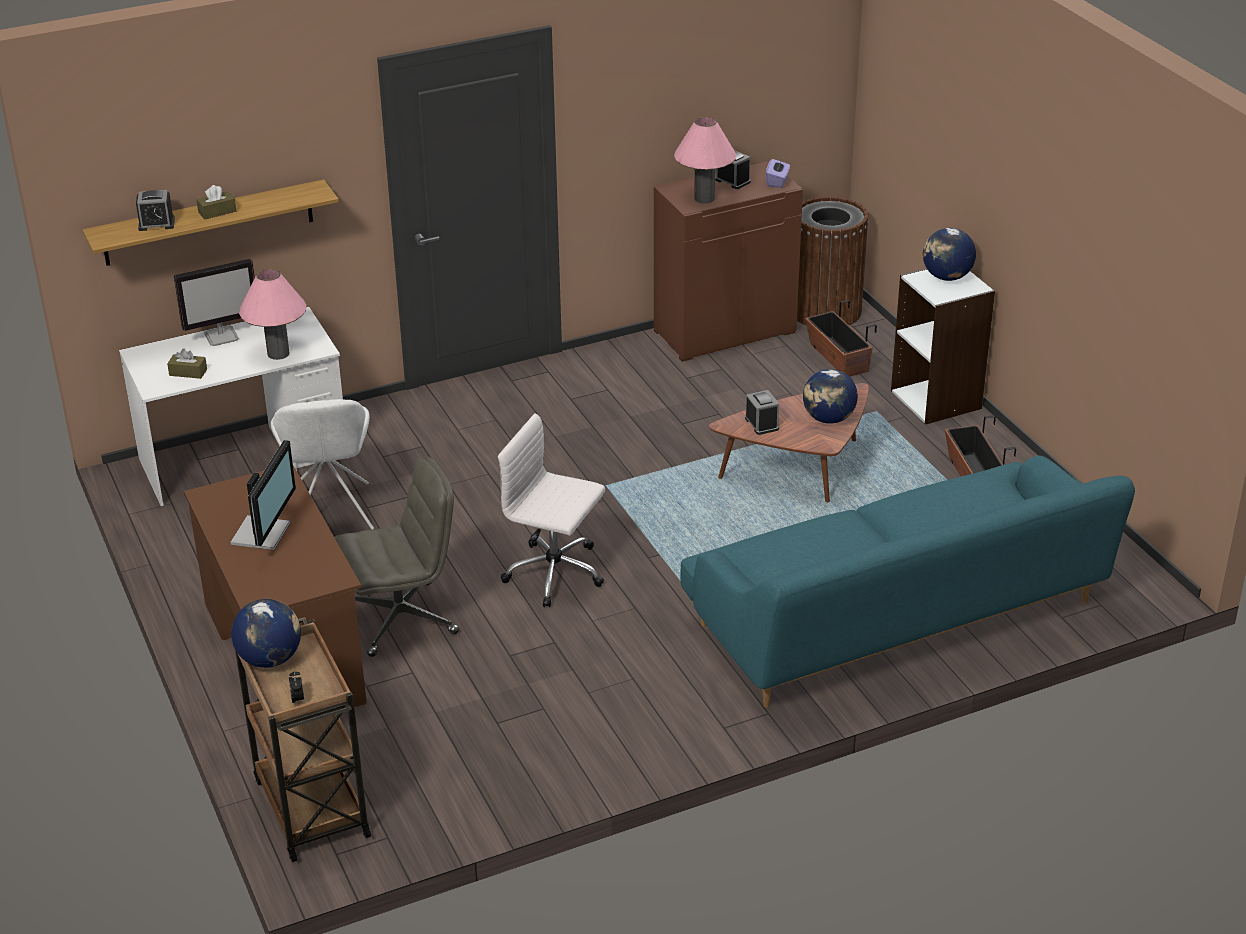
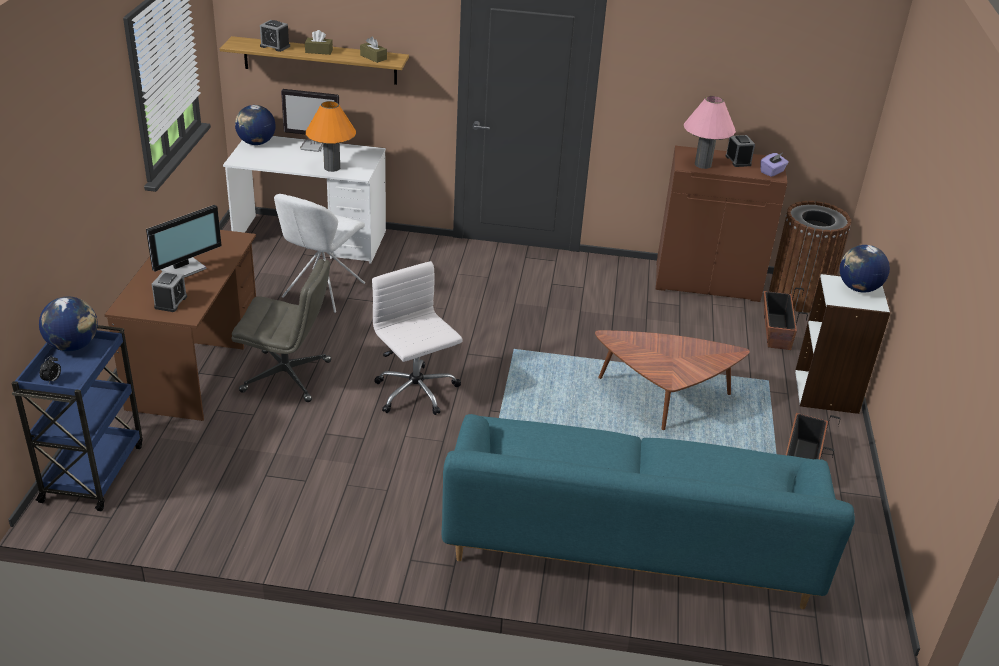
camera: 30 degrees right, 0 degrees up
(188, 372) = (267, 159): brown tissue box -> brown tissue box (373, 57)
(278, 353) = (332, 167): pink table lamp -> orange table lamp
(310, 806) = (94, 471): brown cart -> blue cart
(761, 424) = (636, 346): alarm clock -> alarm clock (170, 302)
(828, 419) = (691, 363): globe -> globe (256, 143)

